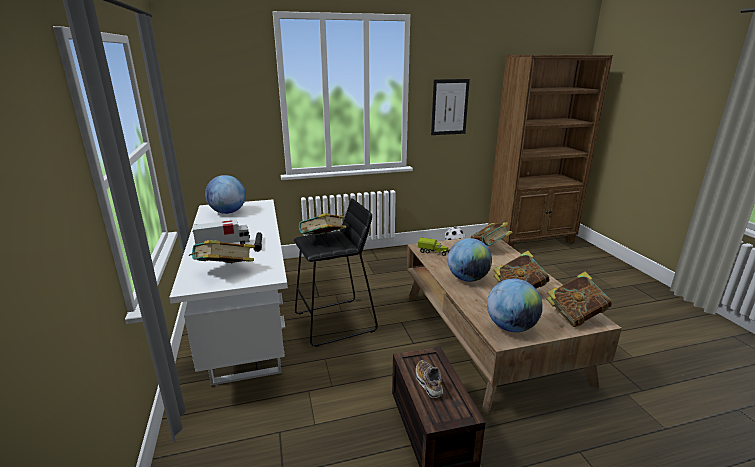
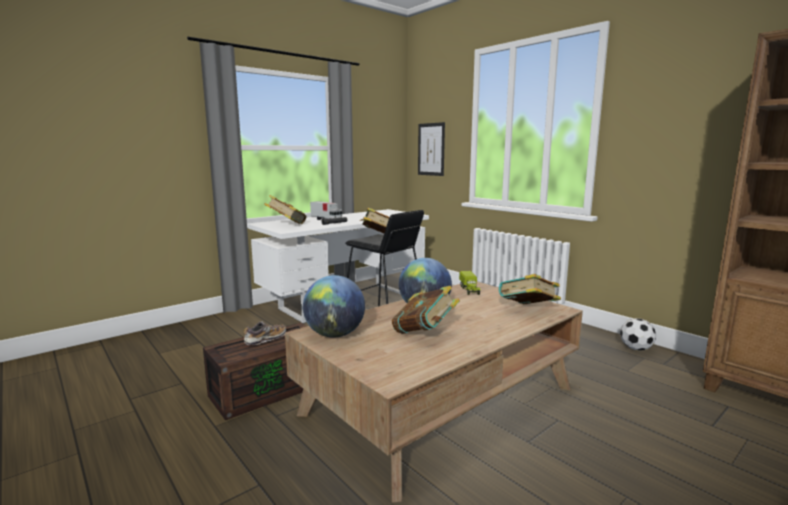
camera: 65 degrees right, 10 degrees down
(228, 212) = (384, 213): globe -> none
(449, 107) = (661, 138): picture -> picture (431, 149)
(575, 316) = (391, 366): book -> none

